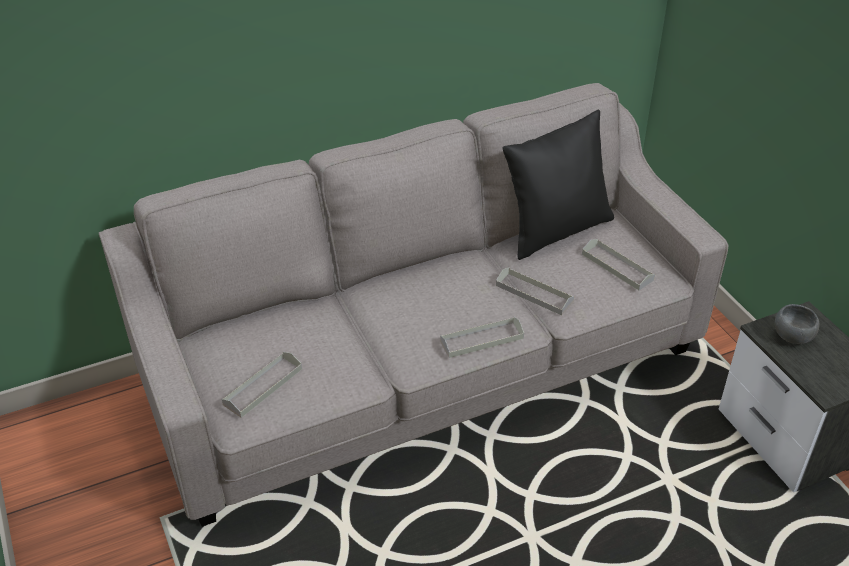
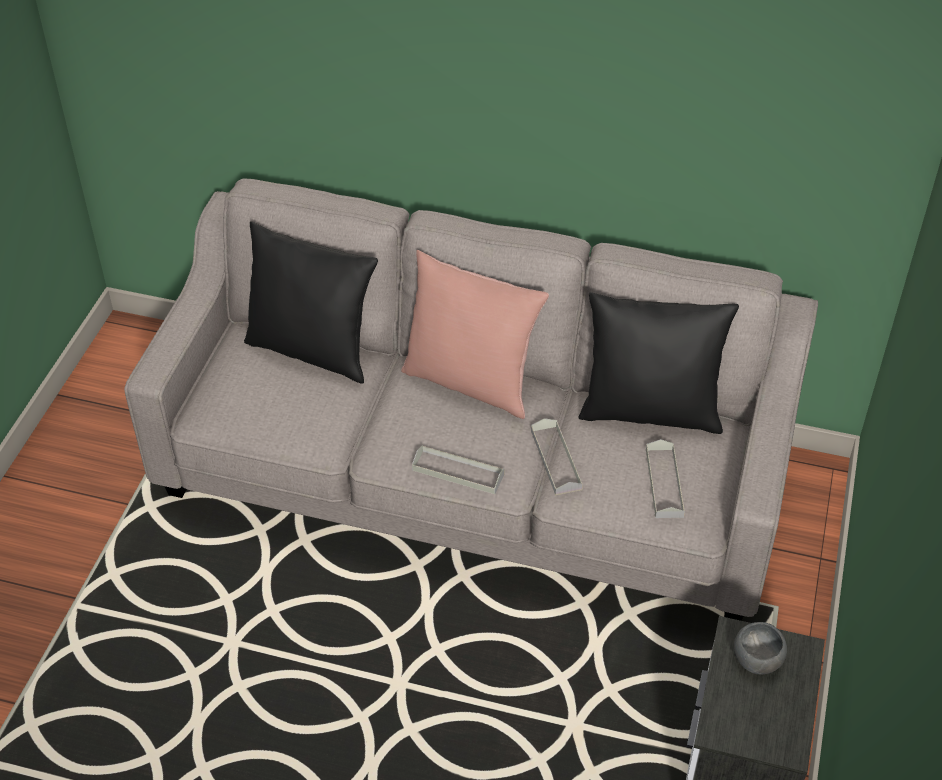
camera: 40 degrees right, 5 degrees up
(263, 386) = (245, 400): grey tray -> none
(275, 322) = (312, 350): none -> black pillow
(419, 278) = (471, 382): none -> pink pillow

